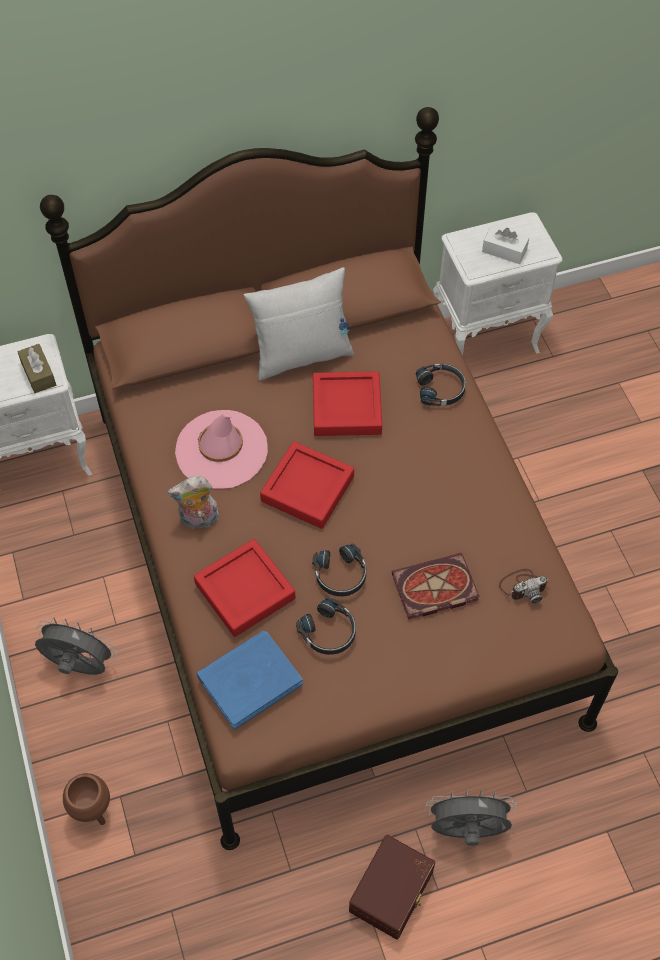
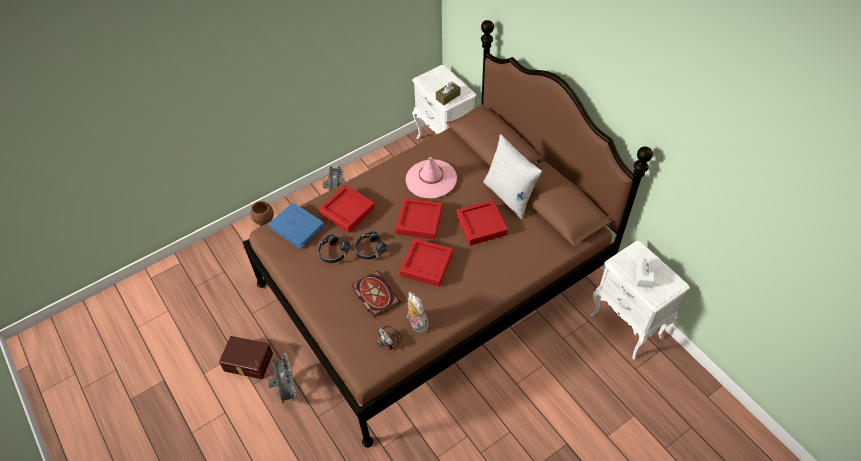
camera: 75 degrees right, 5 degrees down
(198, 520) = (384, 182): plush toy -> plush toy (416, 323)
(399, 501) = (426, 264): none -> red tray
(441, 389) = (515, 267): black headphones -> none

